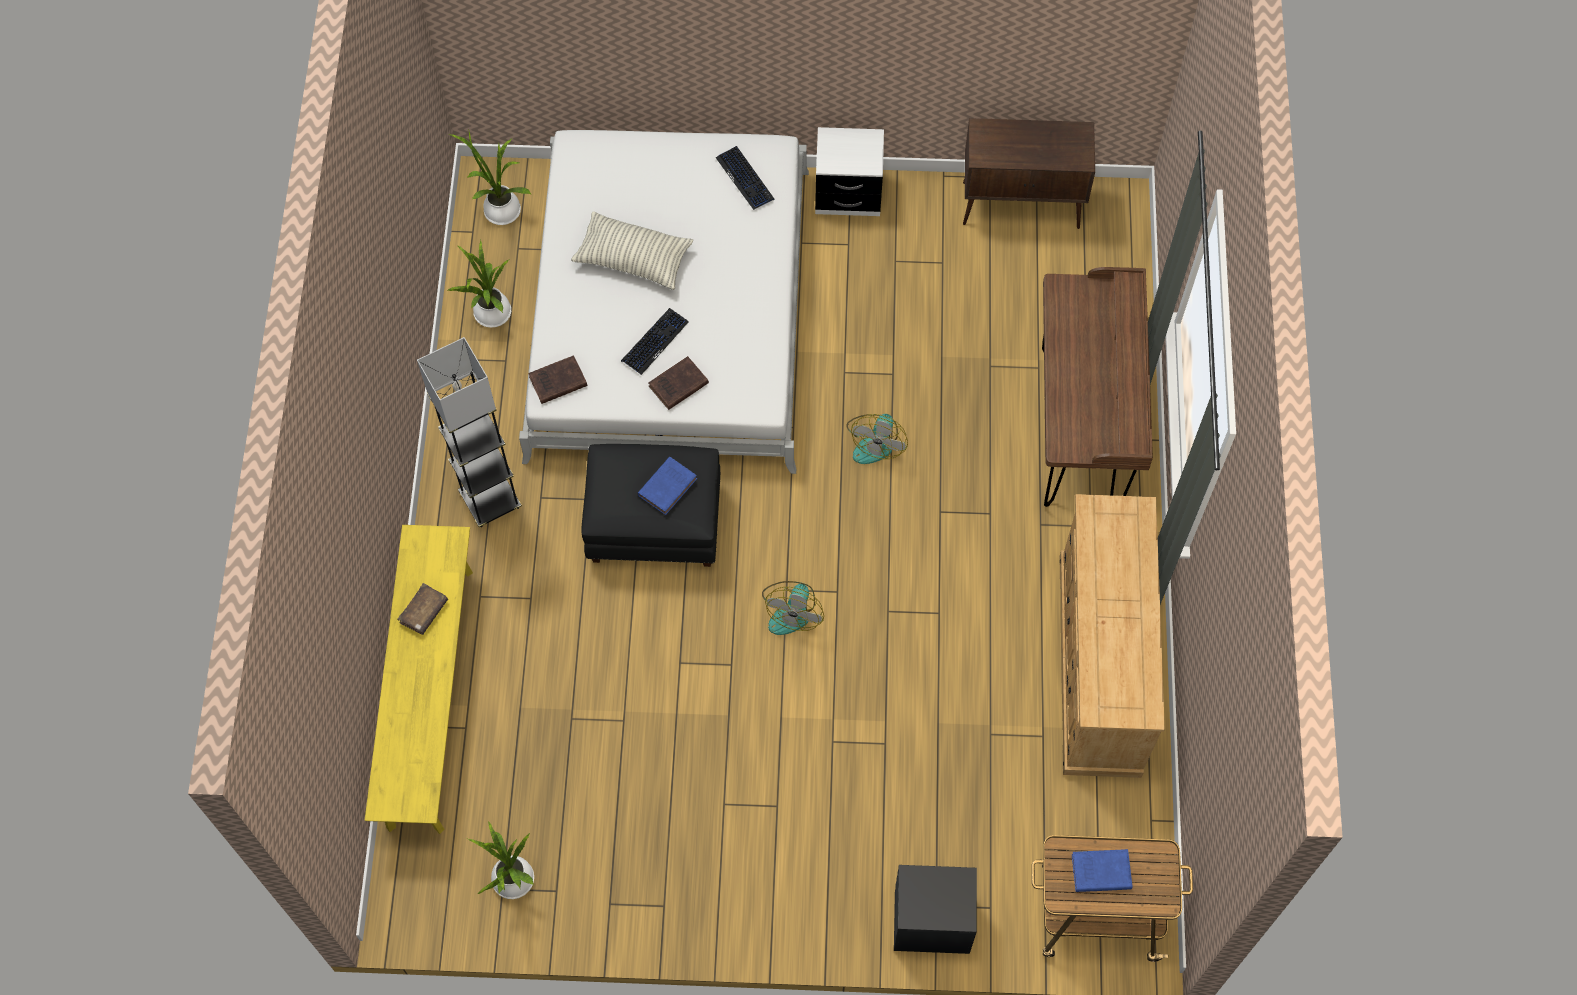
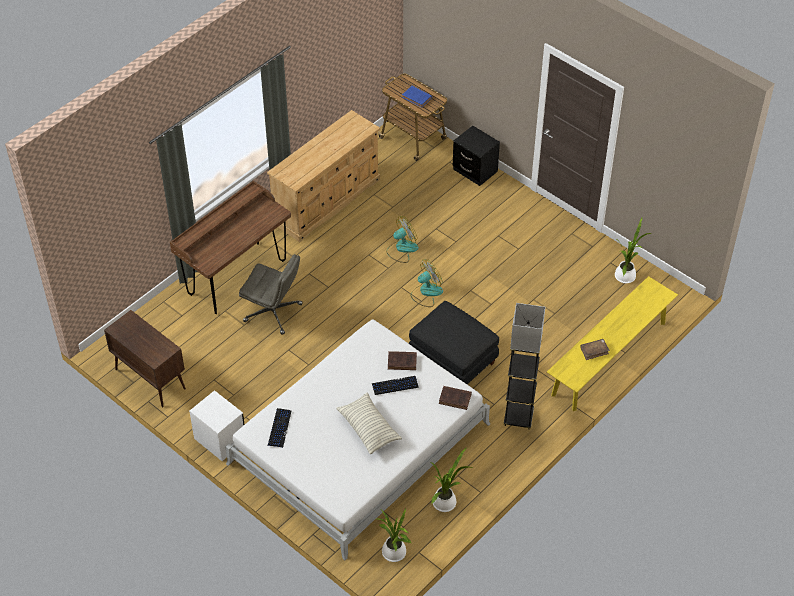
camera: 140 degrees left, 15 degrees down
(668, 486) = (446, 323): blue book -> none
(875, 441) = (325, 329): fan -> fan (402, 249)
(971, 413) = (273, 313): none -> grey office chair

